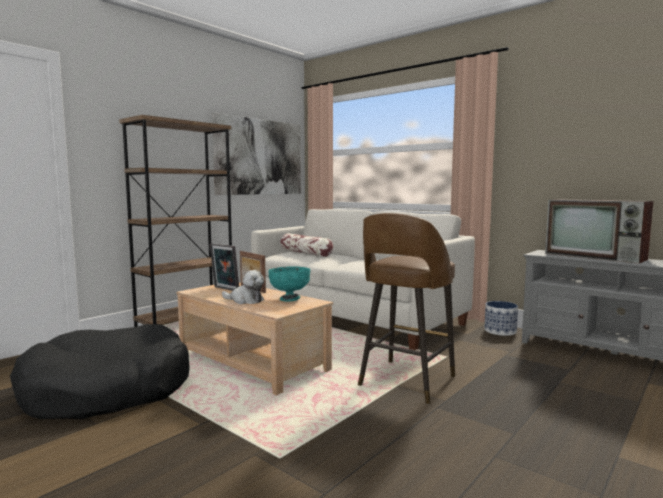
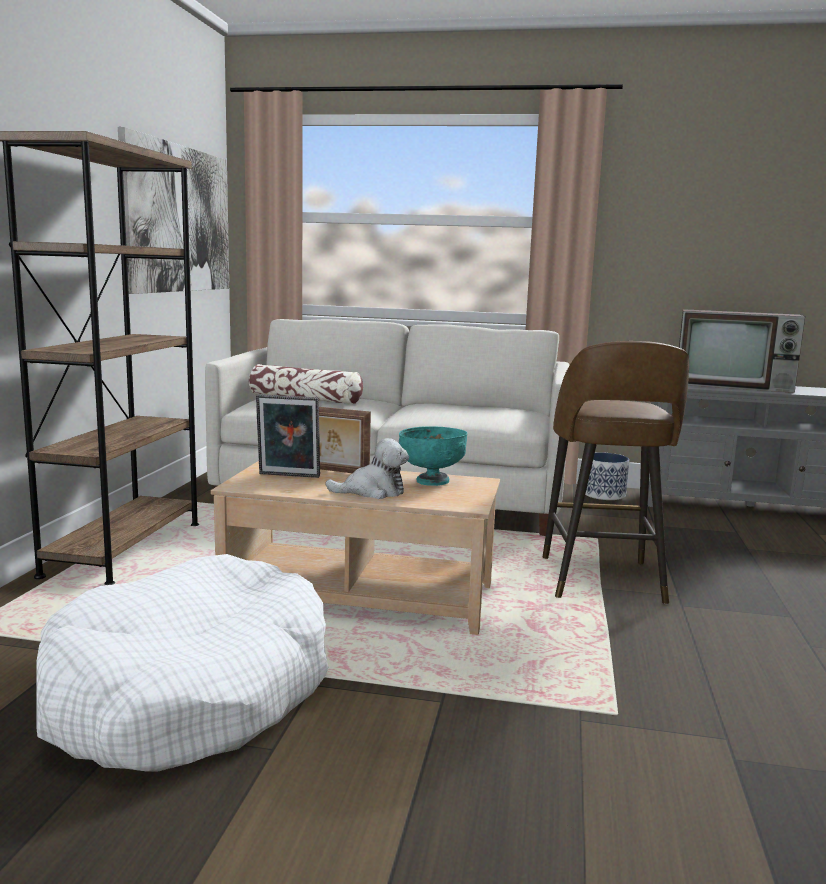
camera: 30 degrees left, 5 degrees up
(107, 390) = (189, 692): black dog bed -> white dog bed

